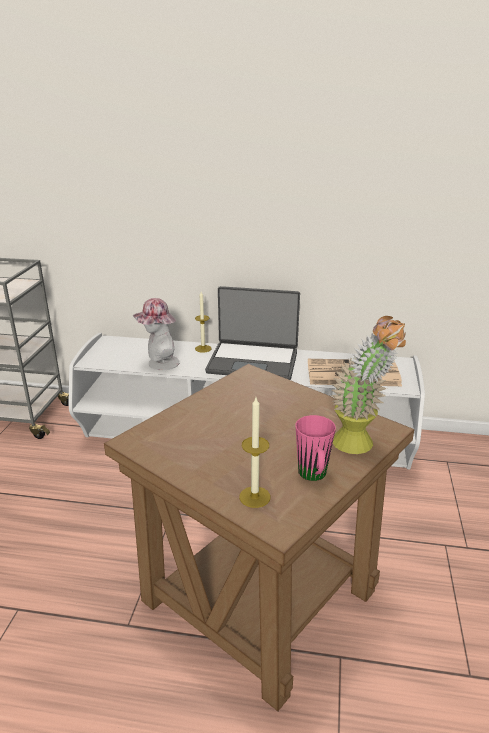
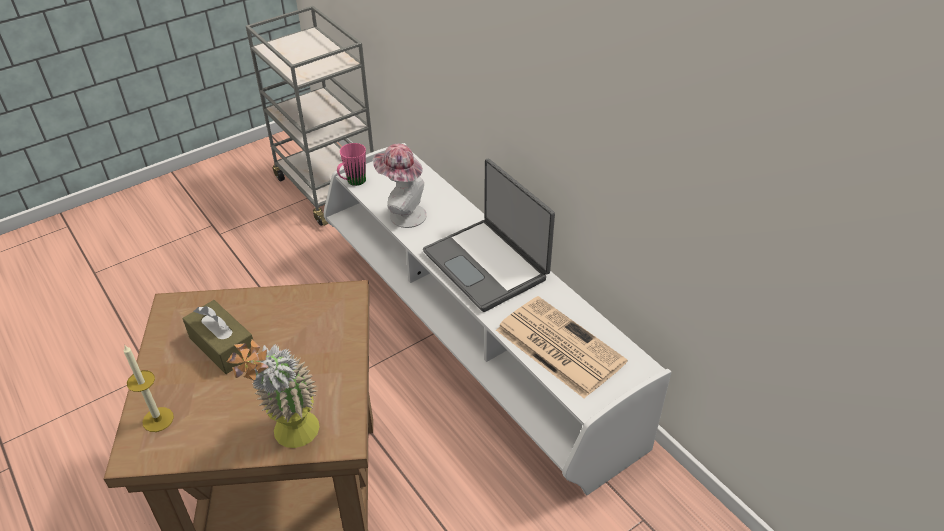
camera: 45 degrees right, 15 degrees up
(203, 348) = (466, 218): candle -> none
(220, 437) = (223, 346): none -> brown tissue box
(313, 477) = (216, 436): pink mug -> pink mug (353, 182)

